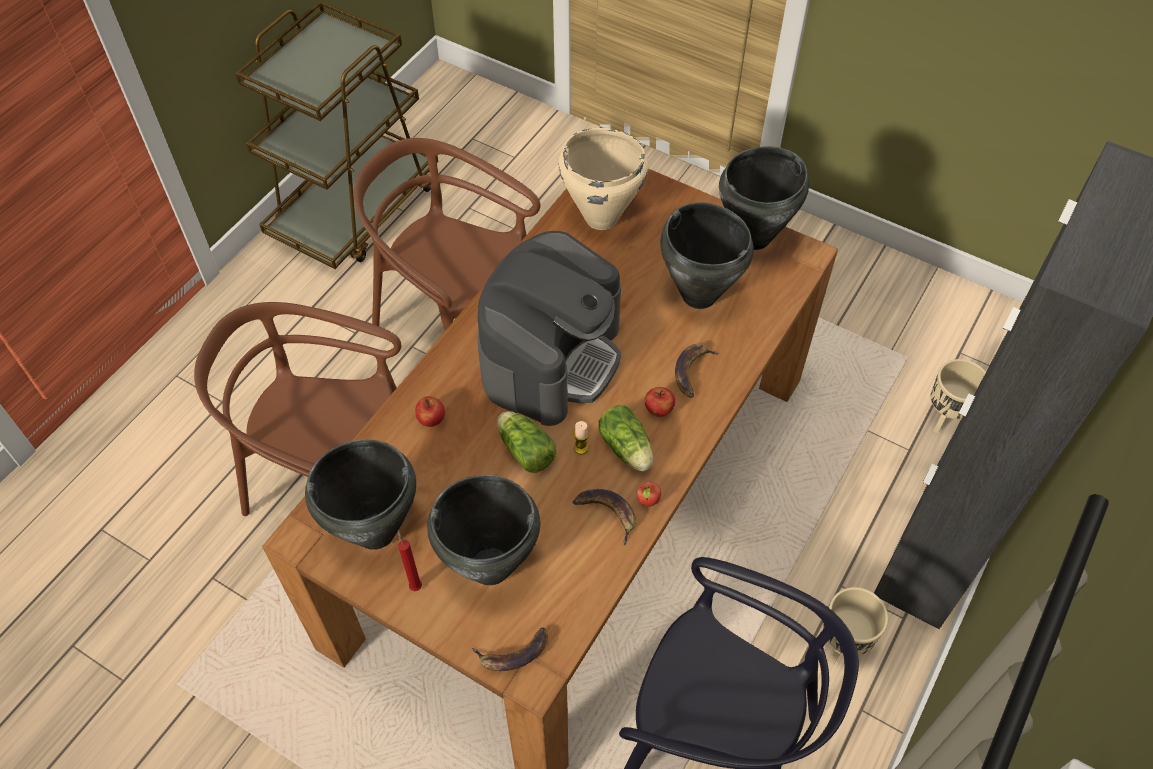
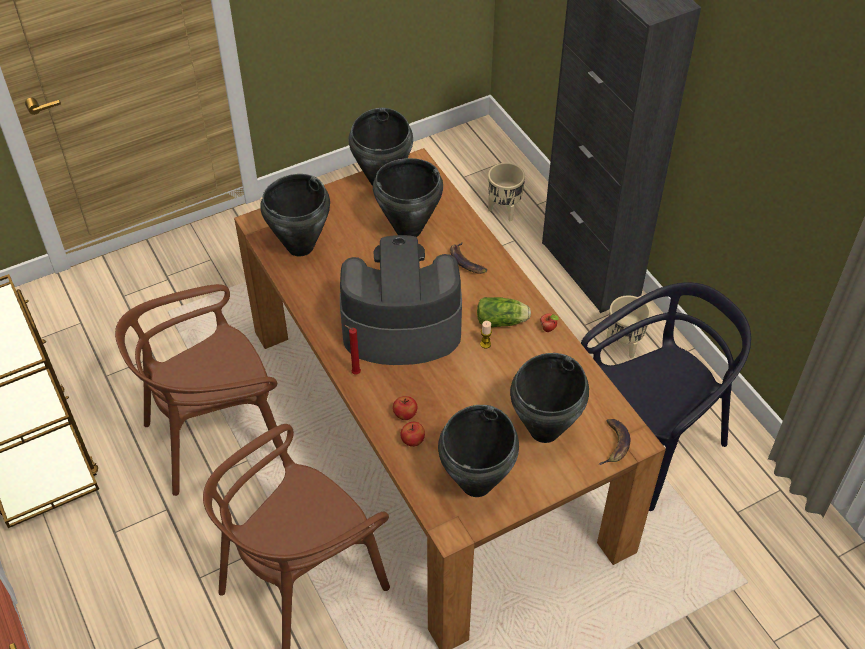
camera: 60 degrees left, 5 degrees down
(415, 585) = (533, 477): red candle -> red candle (354, 373)
(524, 449) = (465, 374): lettuce -> none
(551, 357) = (400, 327): coffee machine -> coffee machine turned 60 degrees counterclockwise
(601, 217) = (299, 247): beige cooking pot -> black cooking pot
(607, 513) = (543, 353): banana -> none
(658, 410) = (483, 292): apple -> apple (412, 441)

